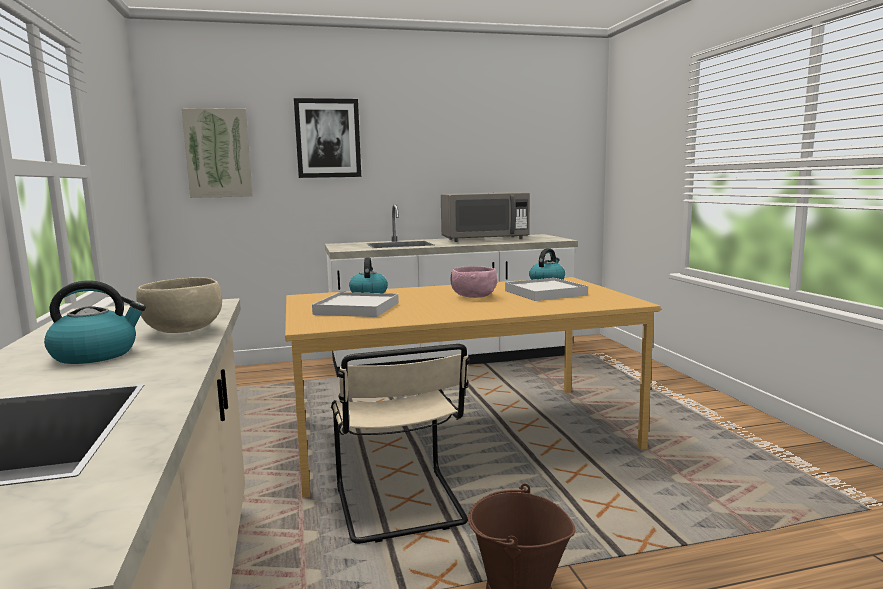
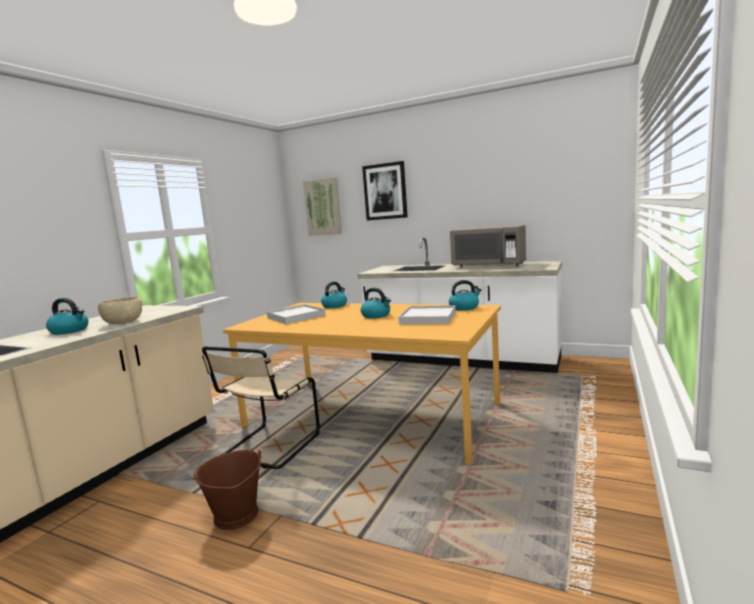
camera: 40 degrees right, 0 degrees up
(473, 297) = (376, 315): pink bowl -> kettle

